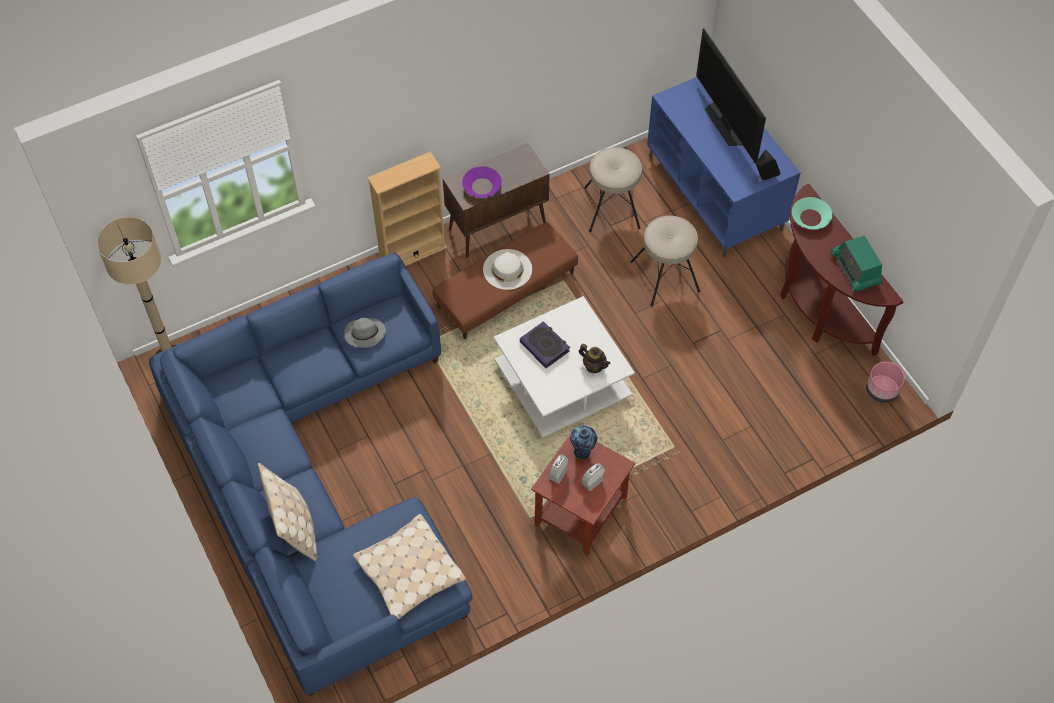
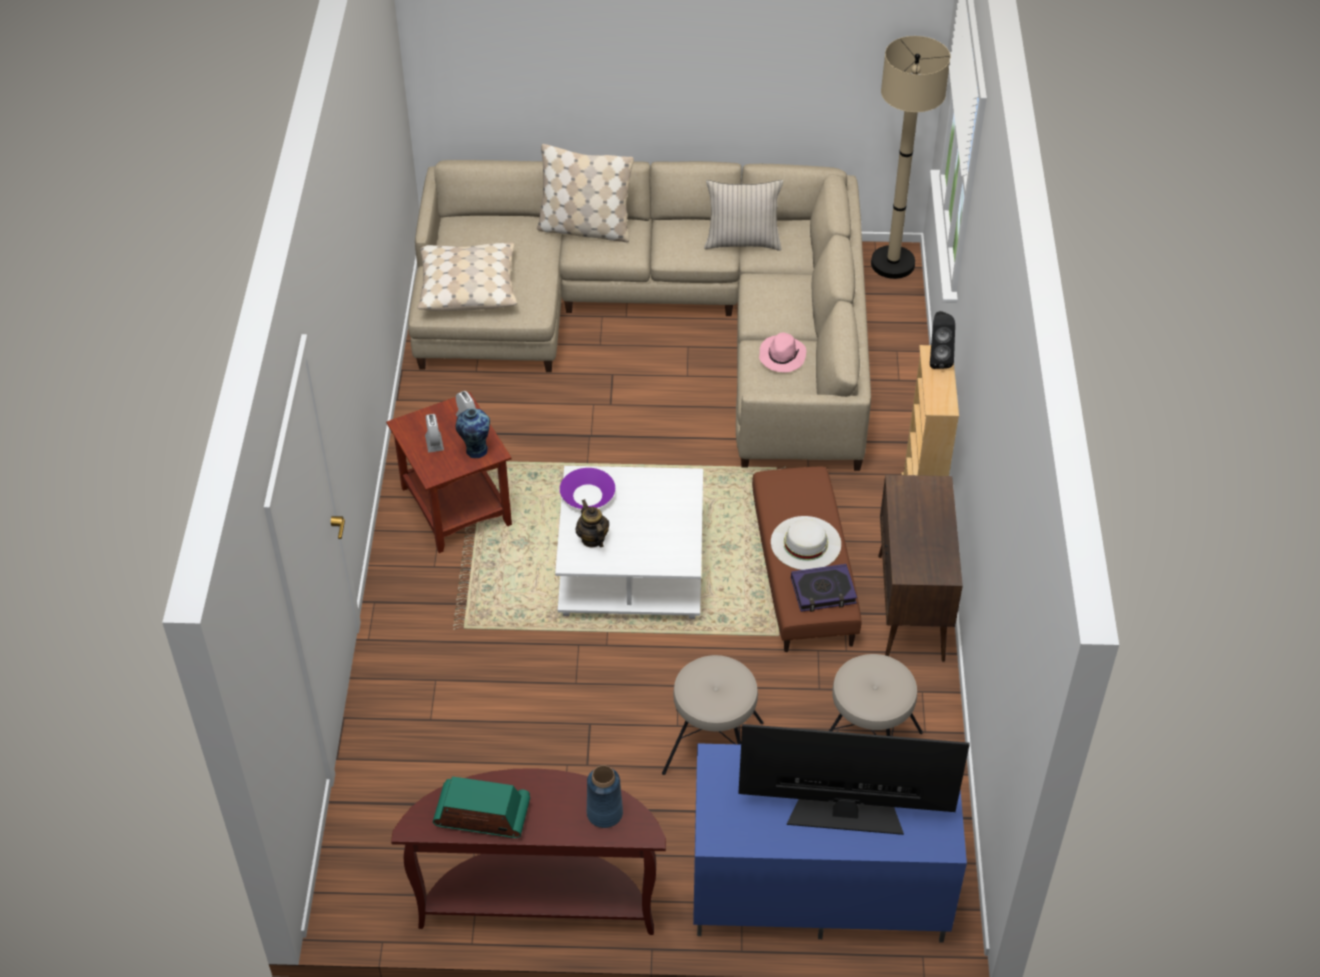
camera: 120 degrees right, 10 degrees down
(251, 414) = (742, 241): none -> beige pillow
(316, 481) = (662, 319): blue sofa -> beige sofa
(364, 334) = (782, 356): grey hat -> pink hat
(482, 186) = (913, 507): purple bowl -> purple bowl (587, 495)
(545, 346) = (654, 507): book -> book (823, 591)
(594, 366) = (592, 539): teapot -> teapot turned 90 degrees clockwise
(764, 178) = (714, 803): black speaker -> black speaker (938, 359)
(810, 217) = (604, 813): turquoise bowl -> blue vase
(881, 391) = (362, 894): pink planter -> none

